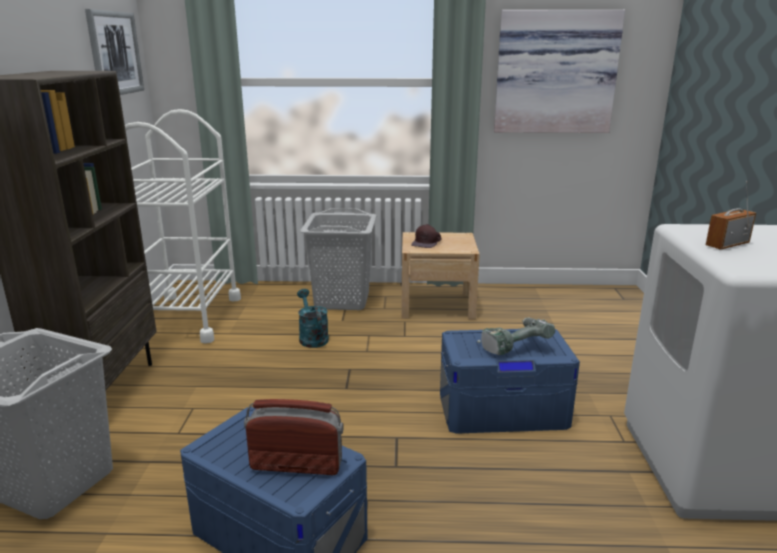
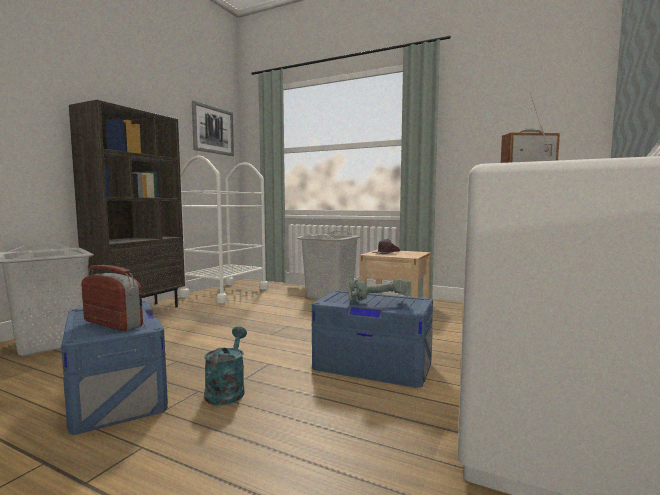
camera: 25 degrees right, 15 degrees down
(312, 337) = (285, 309): turquoise watering can -> turquoise watering can (227, 390)
(555, 72) = (501, 127): picture -> none

